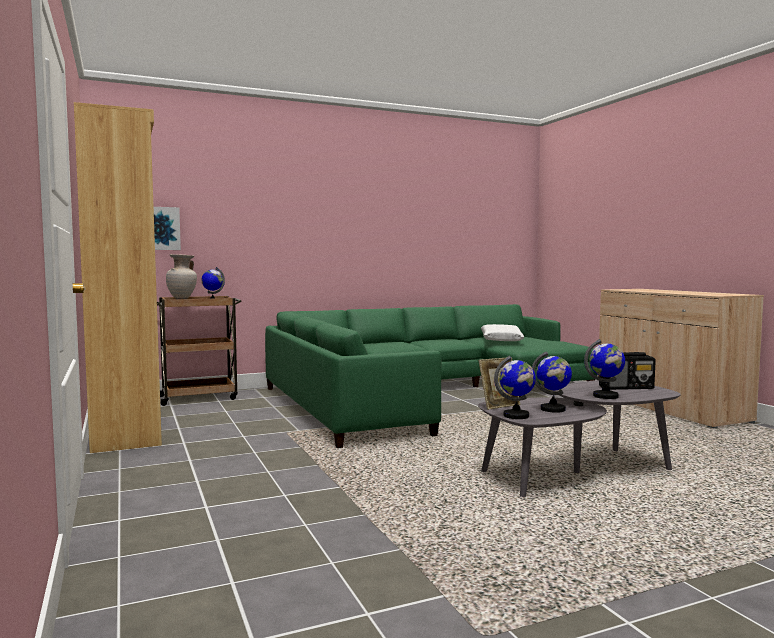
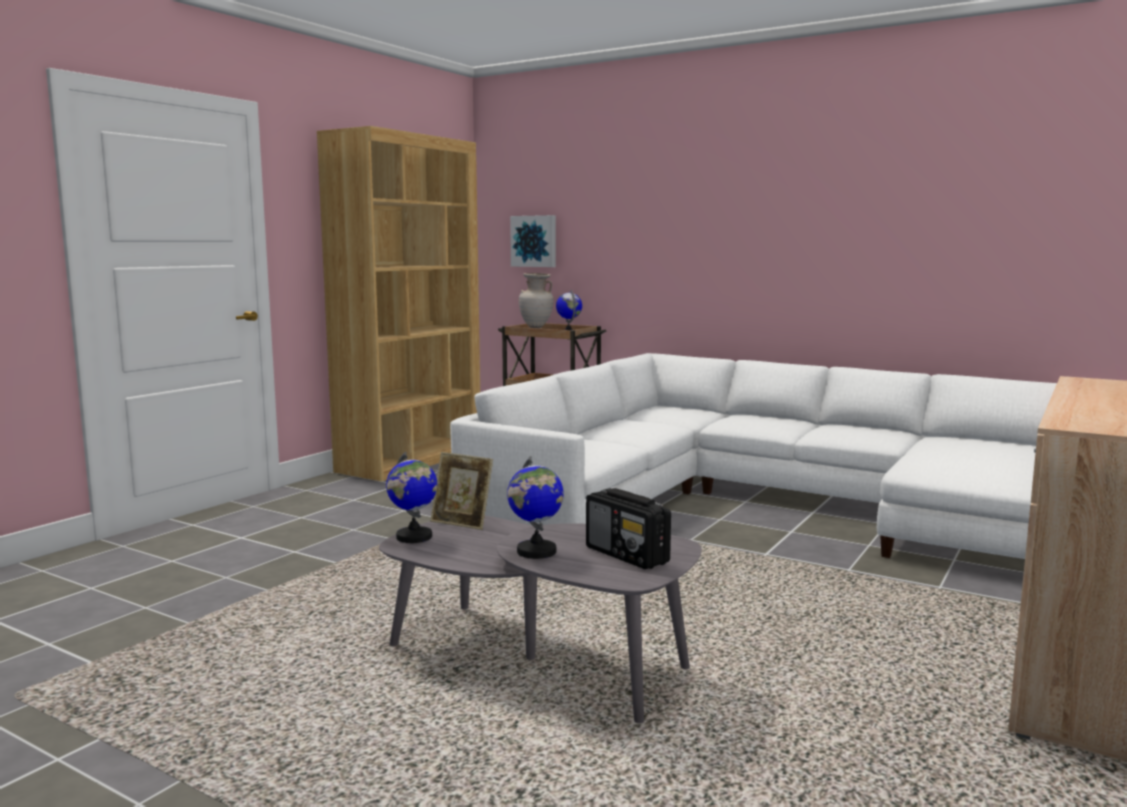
camera: 55 degrees right, 5 degrees up
(420, 393) = (774, 506): green sofa -> white sofa
(500, 340) = (955, 449): white pillow -> none
(553, 409) = (477, 547): globe -> none

